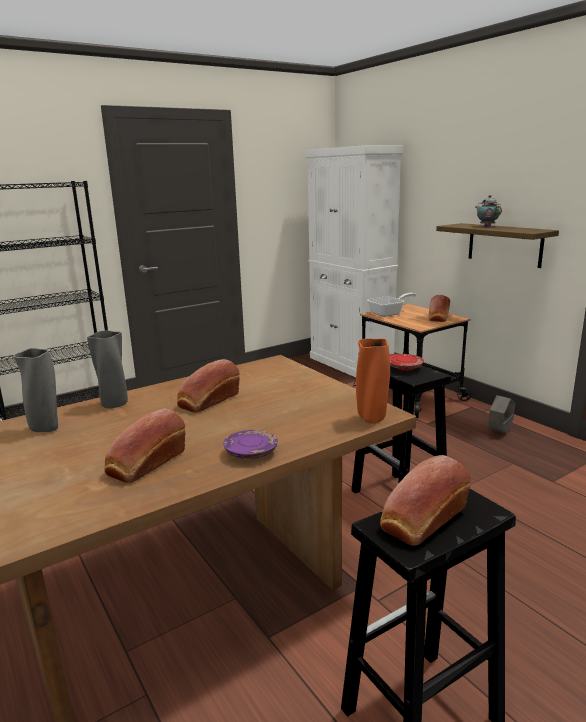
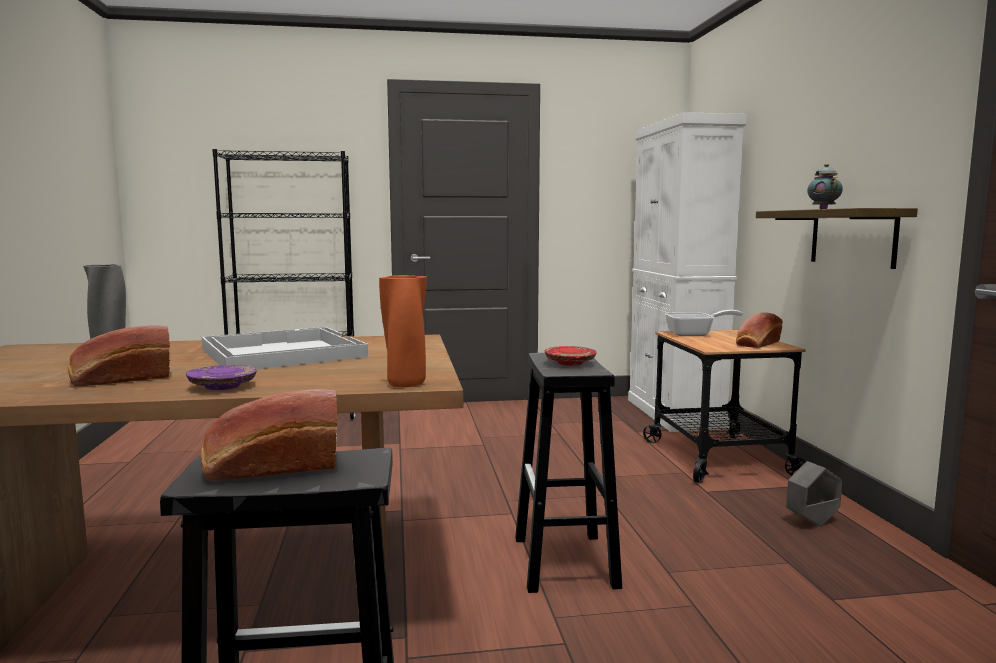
camera: 25 degrees right, 10 degrees down
(114, 404) = (200, 344): grey vase -> none
(207, 401) = (281, 353): bread -> white tray

